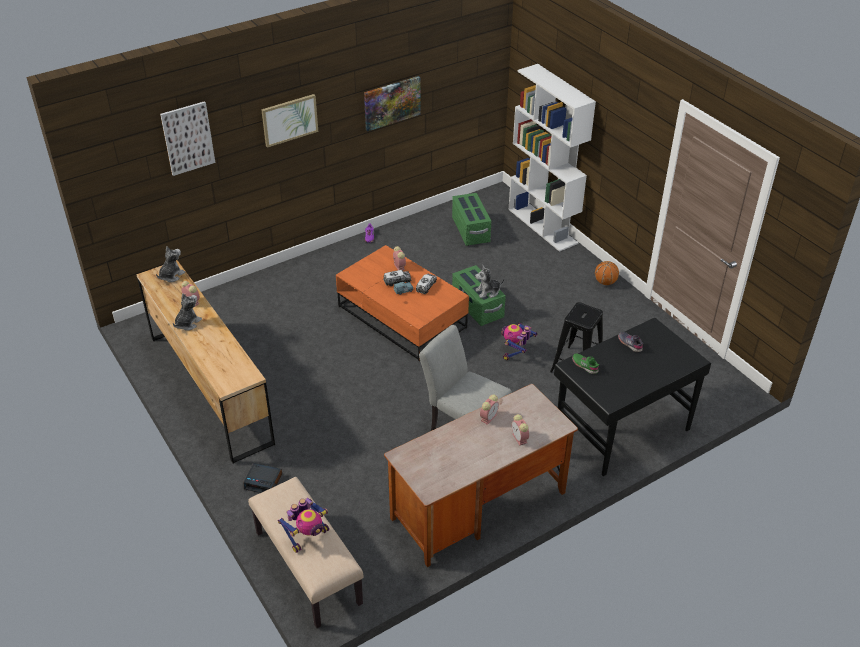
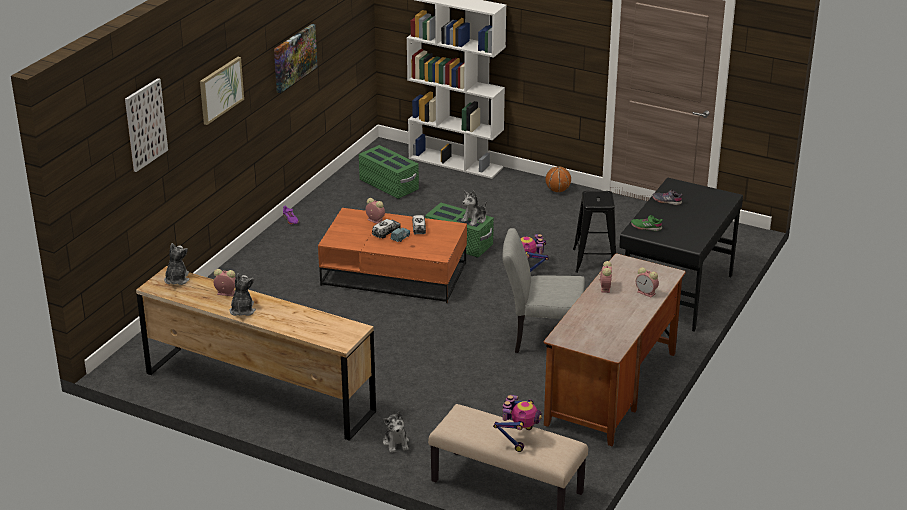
camera: 30 degrees left, 10 degrees down
(263, 481) = (396, 443): alarm clock -> plush toy

